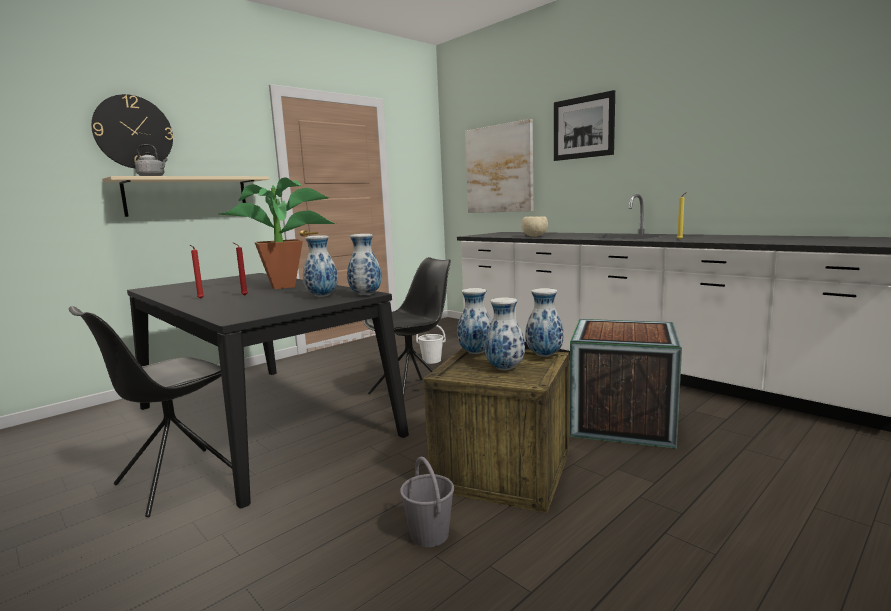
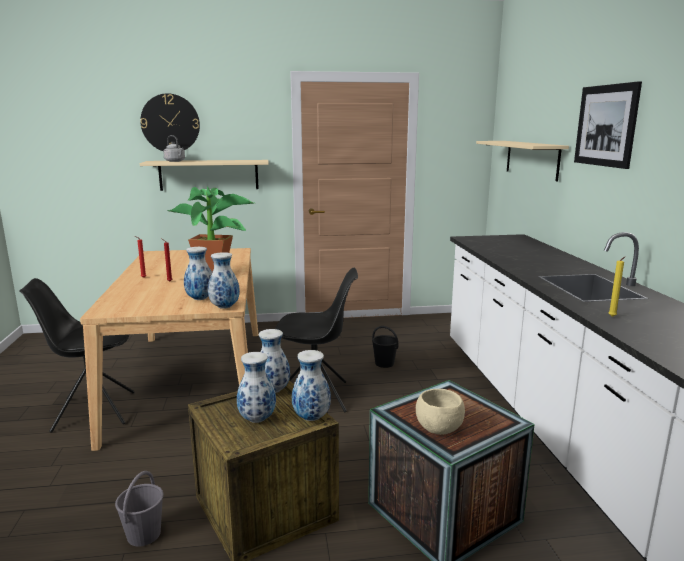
camera: 35 degrees right, 5 degrees up
(262, 420) = (192, 379): black dining table -> beige dining table
(432, 360) = (384, 363): white bucket -> black bucket
(499, 169) = (531, 159): picture -> beige shelf
(534, 236) = (508, 257): beige bowl -> beige bowl (439, 429)

